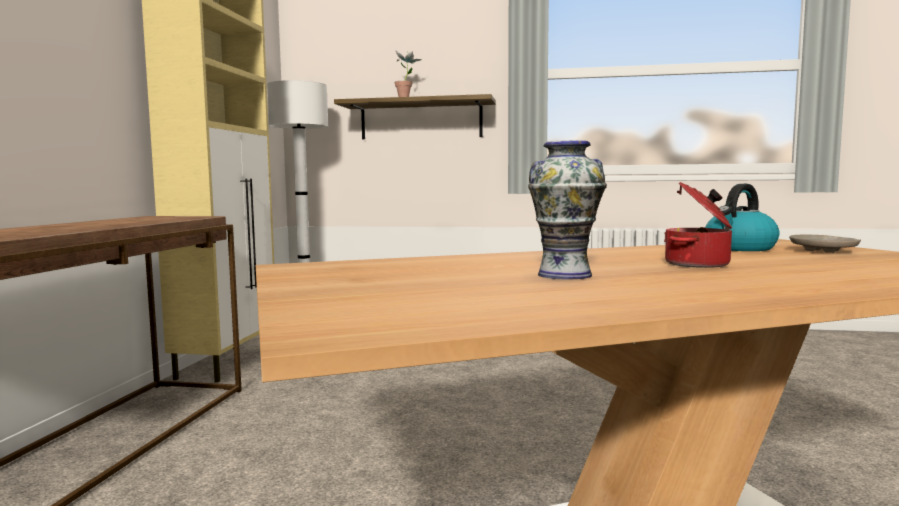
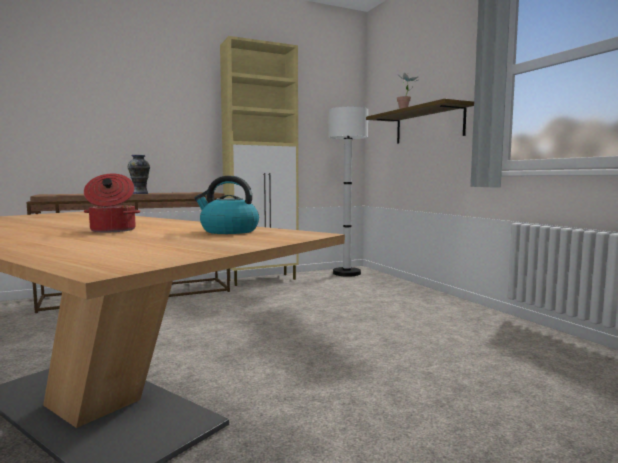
camera: 55 degrees right, 0 degrees up
(564, 275) = (53, 224): vase -> vase (140, 193)
(824, 251) = (231, 239): beige plate -> none

